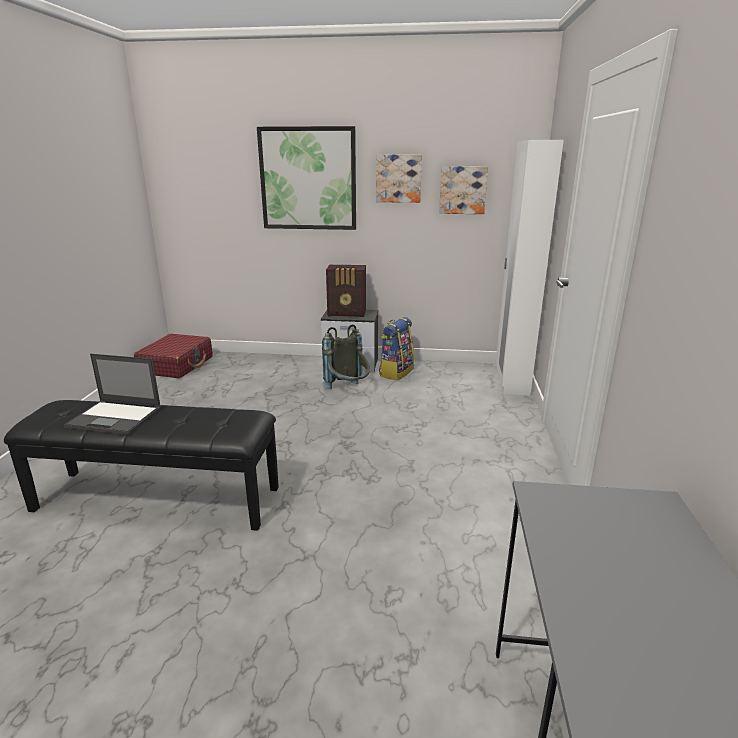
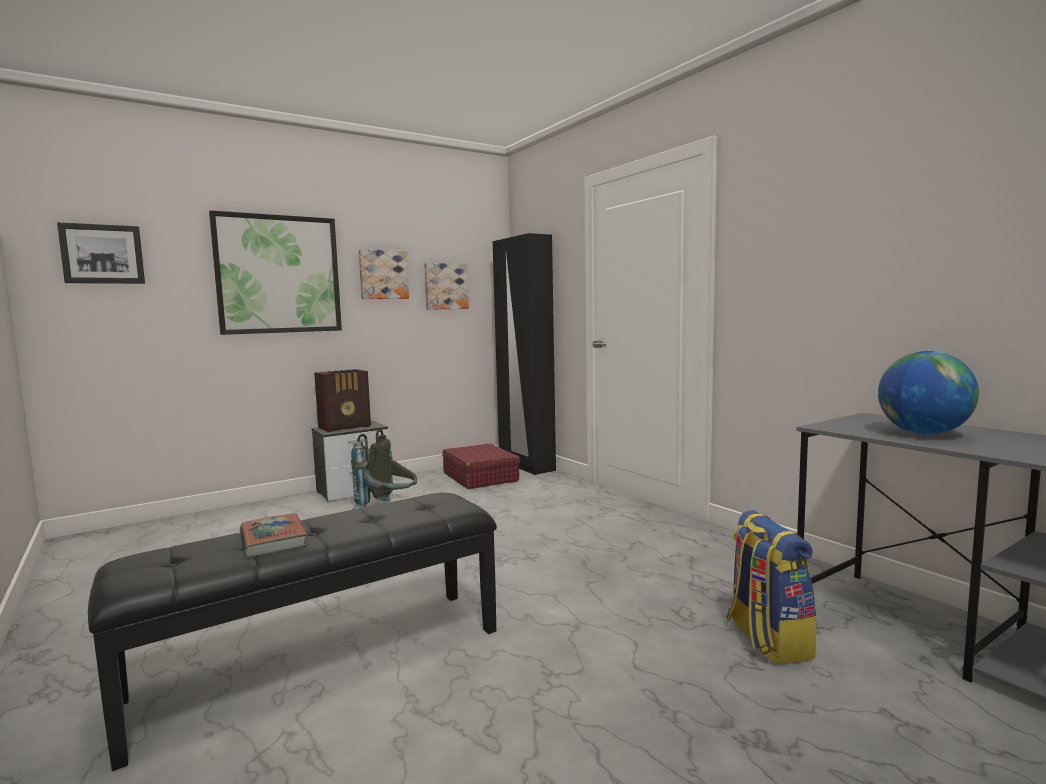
camera: 40 degrees left, 15 degrees down
(116, 417) = (273, 540): laptop -> book
(177, 365) = (90, 550): red suitcase -> red suitcase (480, 477)
(193, 165) = (102, 254): none -> picture
(396, 372) = (413, 485): backpack -> backpack (766, 640)
(511, 381) = (526, 466): white wardrobe -> black wardrobe
(612, 568) = (923, 434): none -> globe

